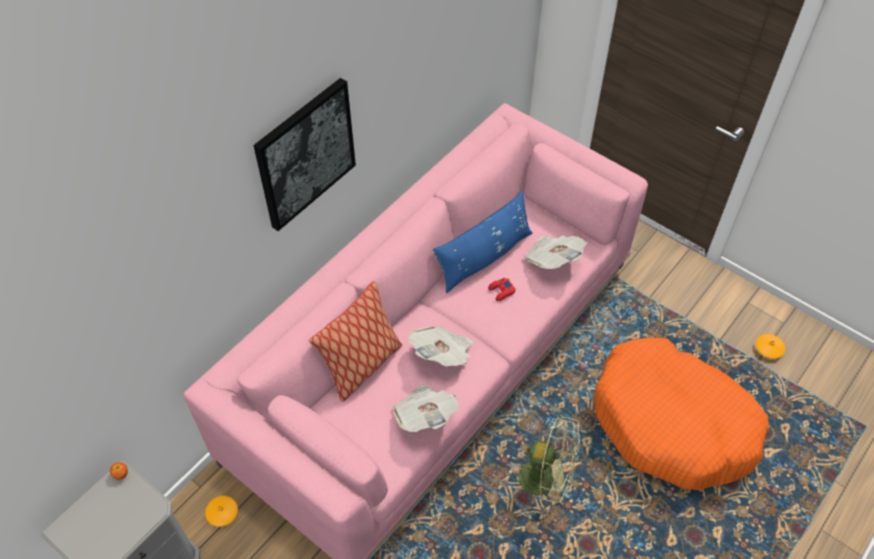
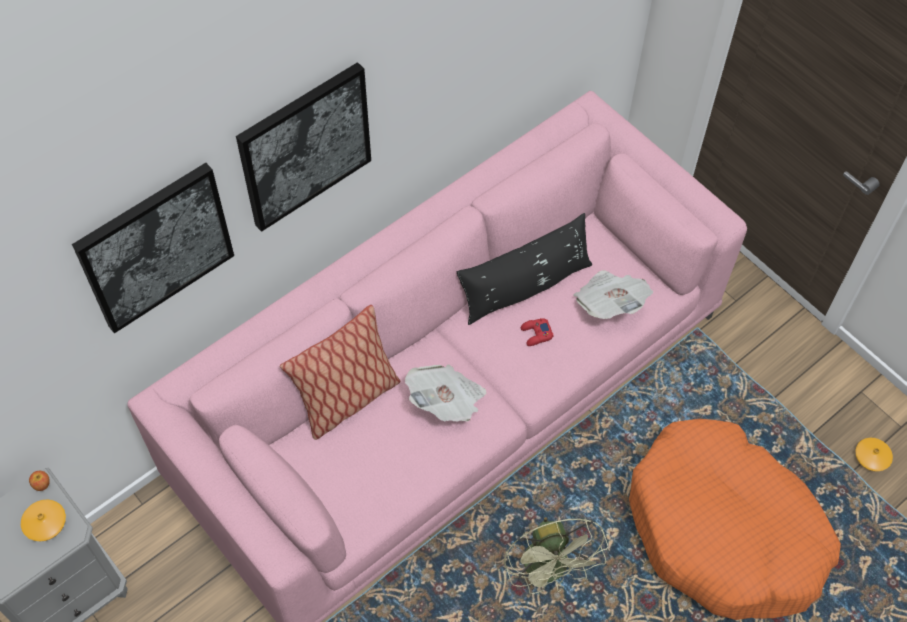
camera: 10 degrees right, 5 degrees up
(197, 249) = (155, 246): none -> picture
(222, 513) = (162, 540): orange vase -> orange vase (45, 523)
(425, 415) = (409, 474): newspaper -> none
(484, 257) = (525, 287): blue pillow -> black pillow
(545, 480) = (550, 571): green fan -> green fan turned 45 degrees clockwise

